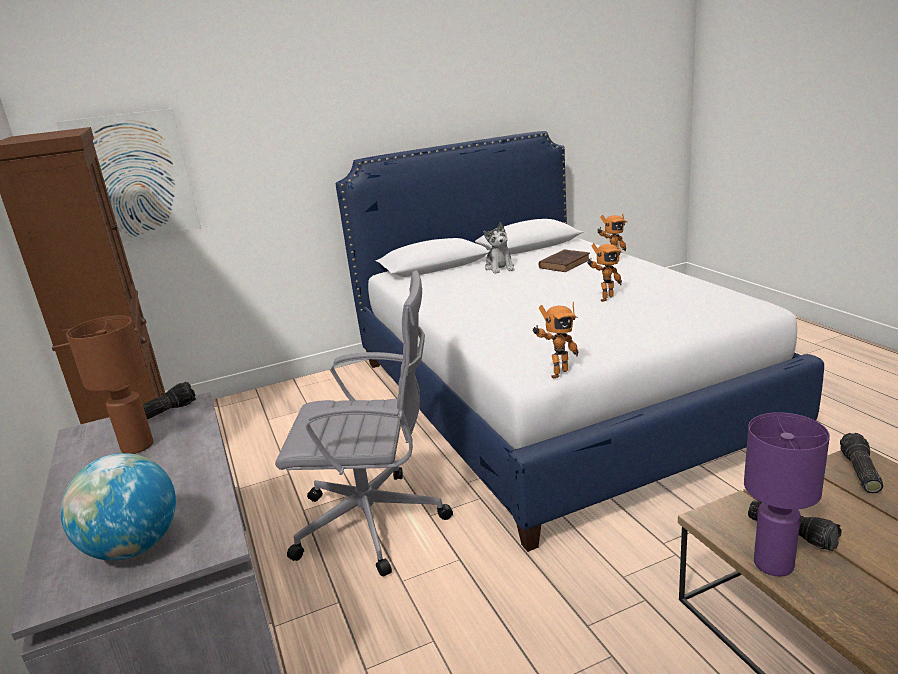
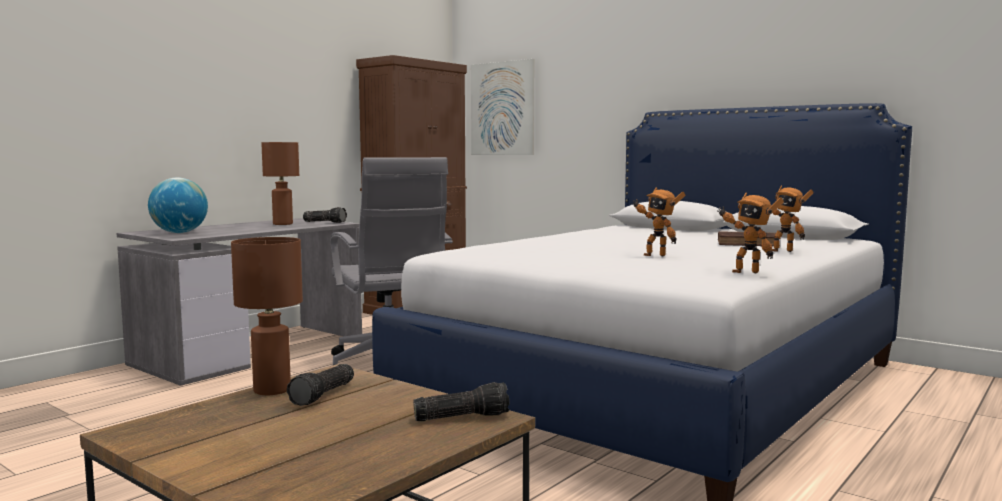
camera: 60 degrees right, 15 degrees down
(500, 268) = (698, 235): plush toy -> none
(557, 373) = (445, 257): toy robot -> toy robot (745, 272)
(774, 564) = (273, 390): purple table lamp -> brown table lamp

